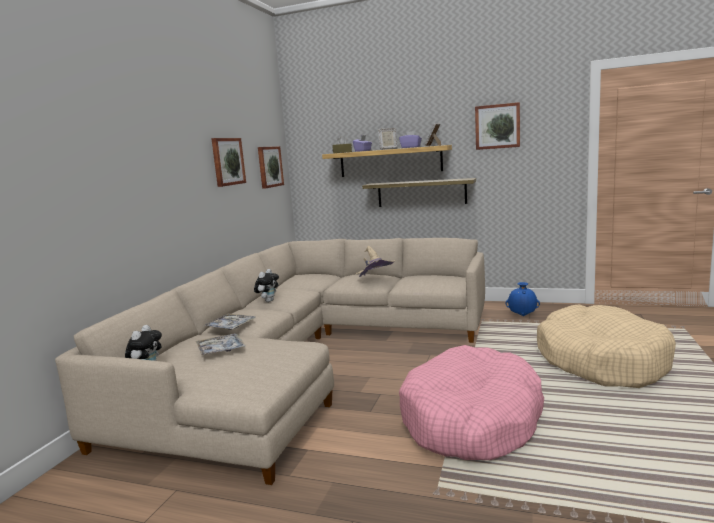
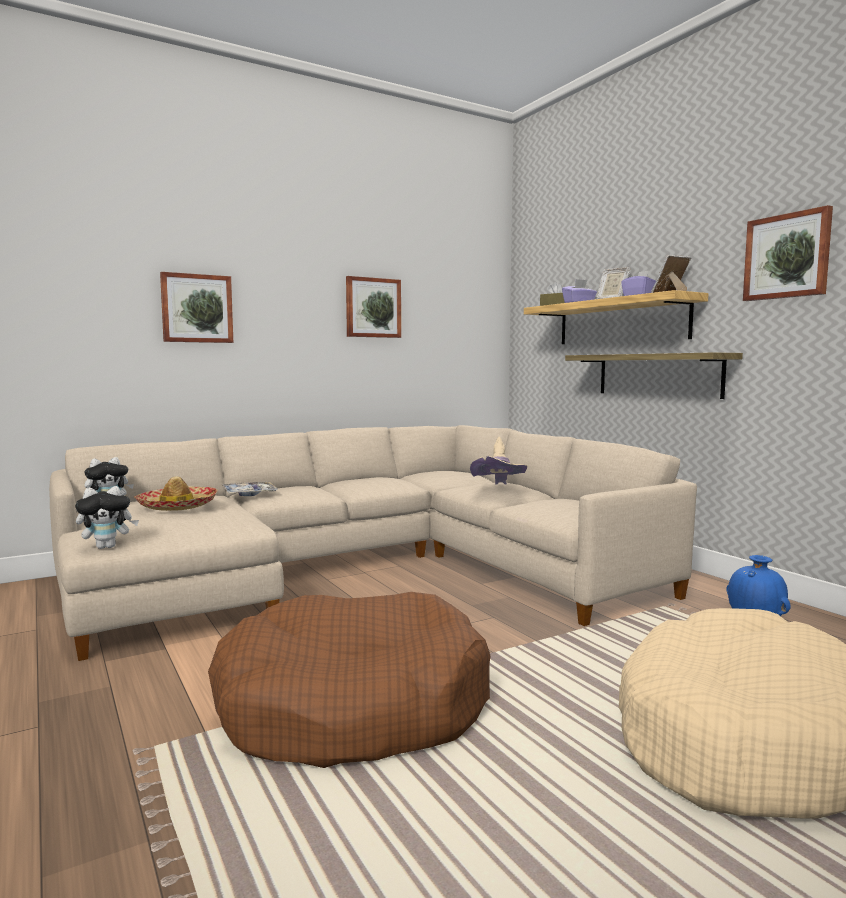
camera: 40 degrees right, 5 degrees down
(221, 350) = (177, 506): tray -> hat
(268, 301) = (347, 484): plush toy -> plush toy (107, 547)
(269, 167) = (463, 323): picture -> picture (197, 308)
(471, 420) = (352, 706): pink dog bed -> brown dog bed

